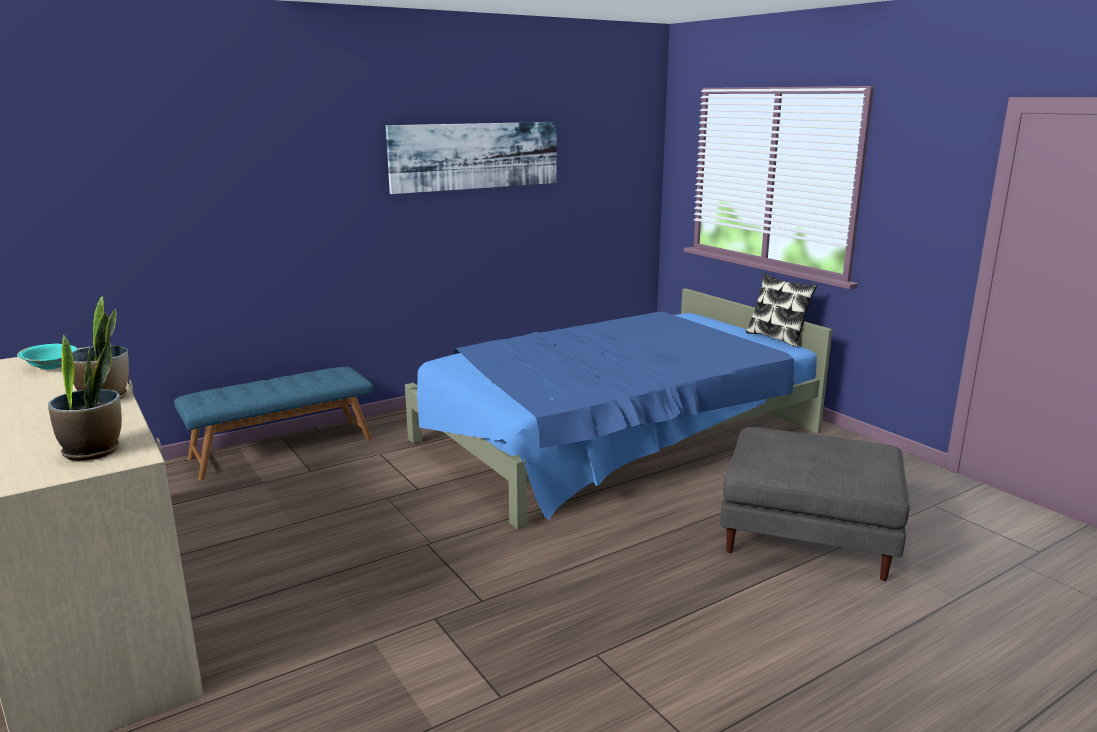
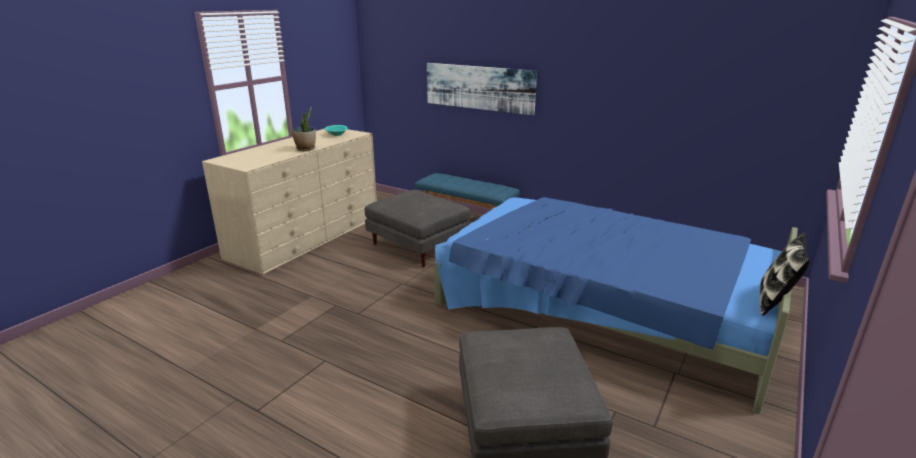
camera: 65 degrees right, 5 degrees up
(93, 451) = (251, 161): potted plant -> none
(316, 505) = (417, 245): none -> grey ottoman
(476, 156) = (631, 66): picture -> picture (479, 87)

